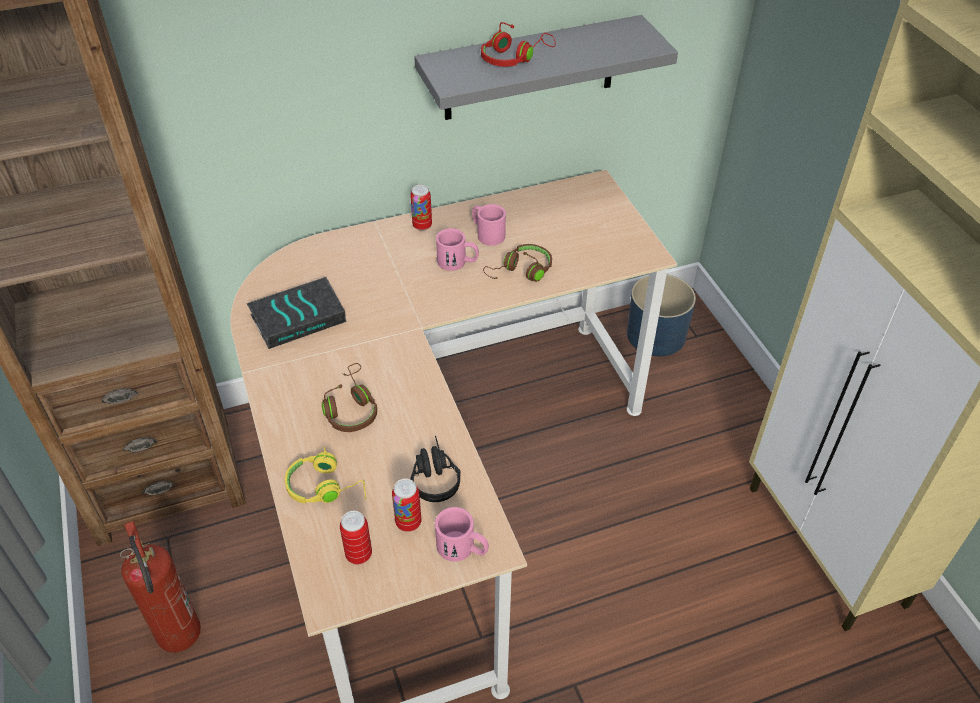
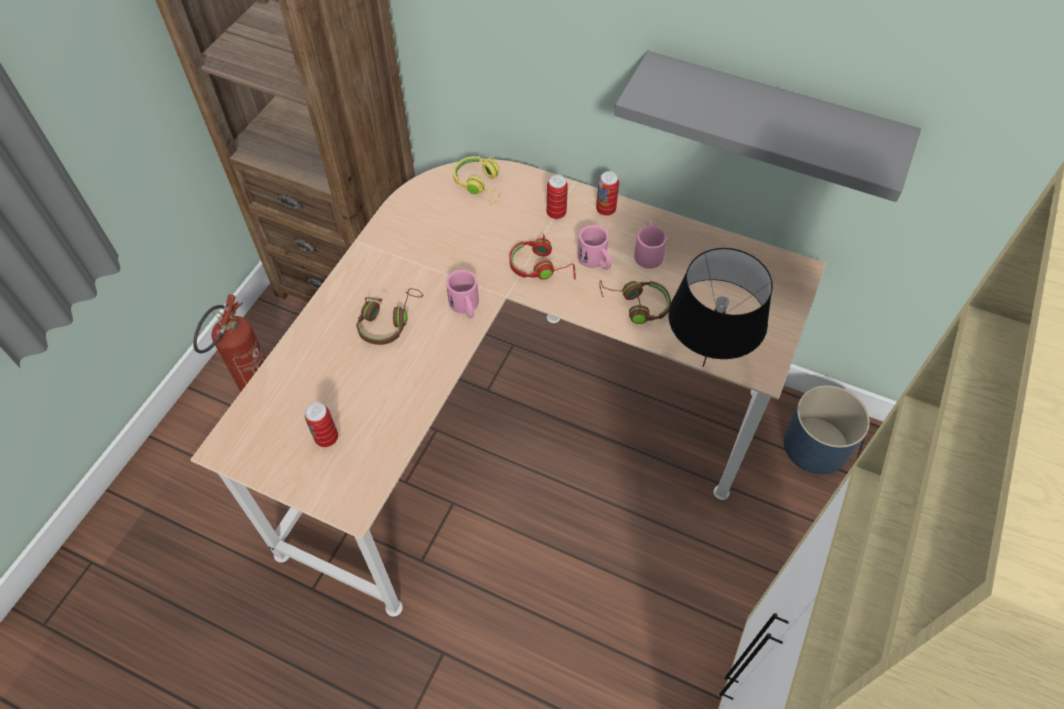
camera: 45 degrees right, 10 degrees up
(298, 317) = (435, 224): book -> none
(326, 487) = (309, 367): yellow headphones -> yellow headphones (480, 185)
(358, 554) = (274, 433): can -> can (556, 213)
(433, 475) = (380, 417): black headphones -> none
(463, 548) = (336, 488): pink mug -> pink mug (465, 307)
(513, 57) = (729, 102): red headphones -> red headphones (541, 267)
(610, 278) = (701, 366): none -> black table lamp

